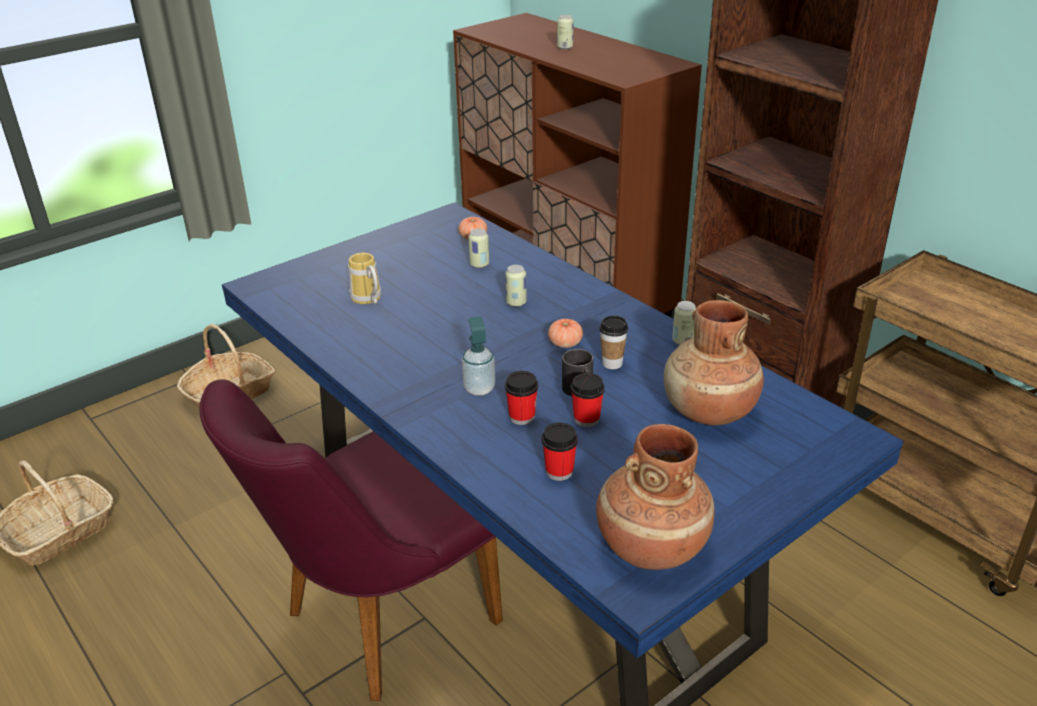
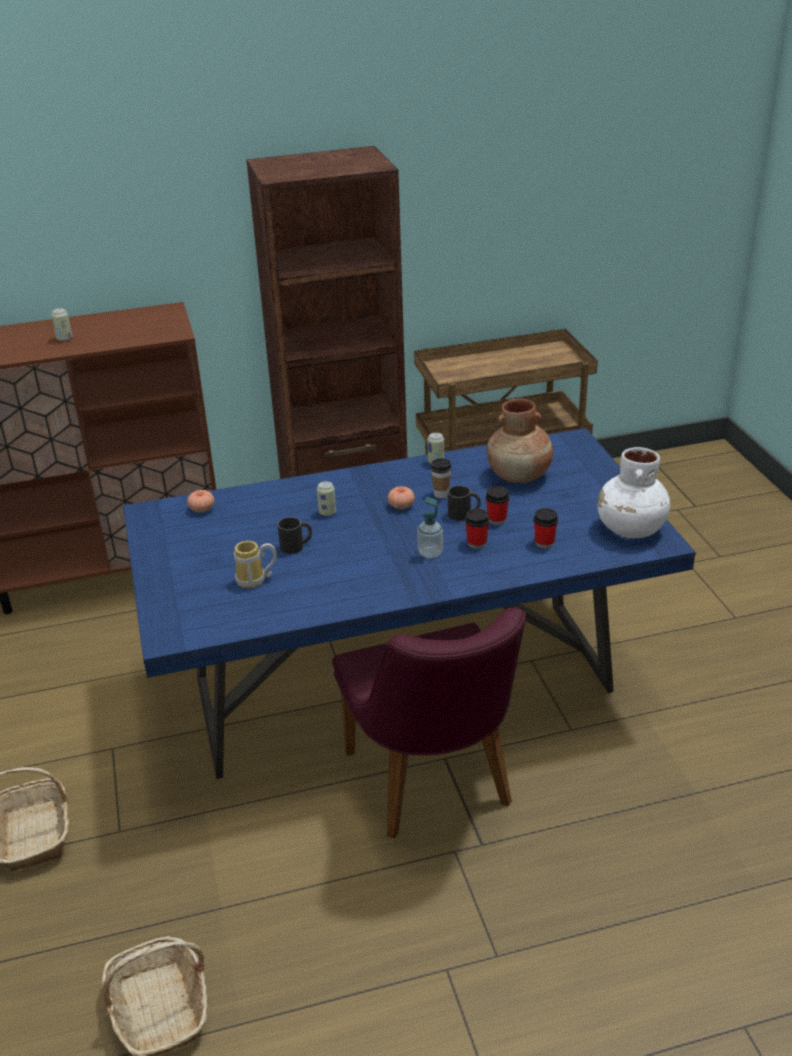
camera: 65 degrees left, 0 degrees up
(441, 303) = (296, 546): none -> black mug
(479, 264) = (251, 516): can -> none
(650, 546) = (630, 529): brown vase -> white vase

